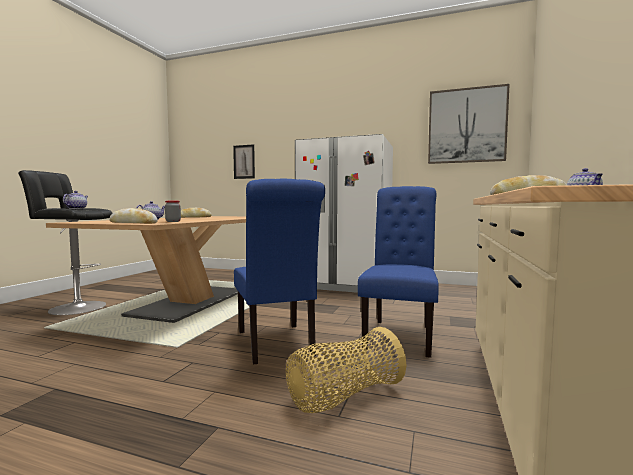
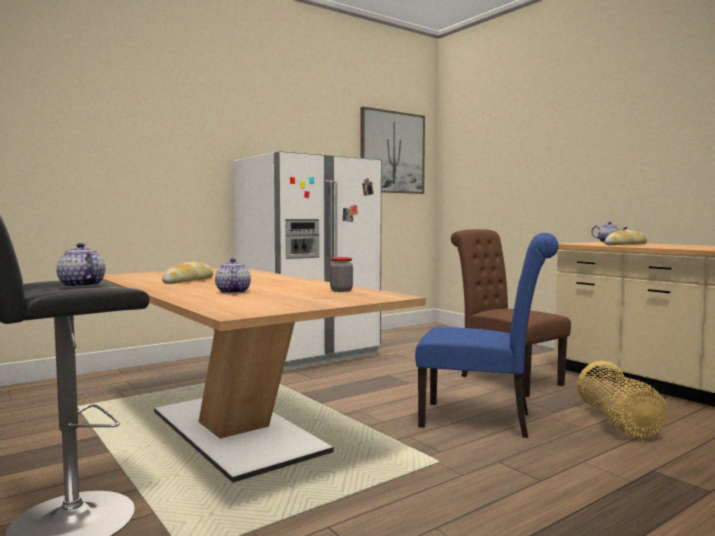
camera: 55 degrees left, 0 degrees up
(133, 223) = (364, 299): bread -> none
(244, 162) = (85, 164): picture -> none
(400, 334) = (505, 379): blue chair -> brown chair

